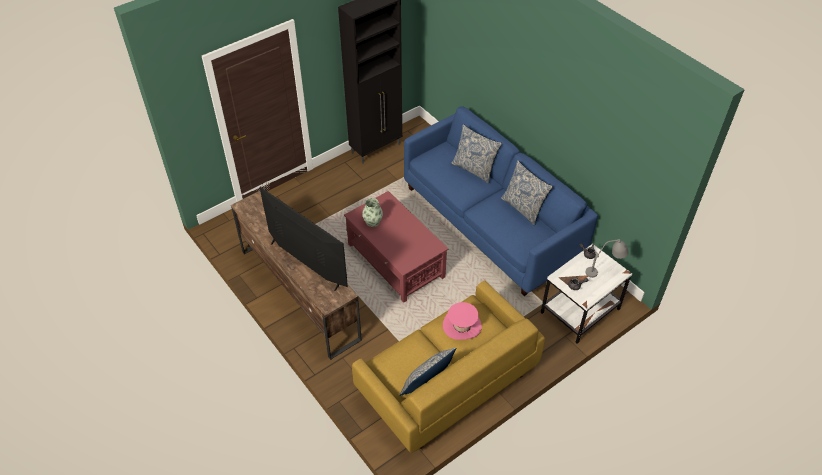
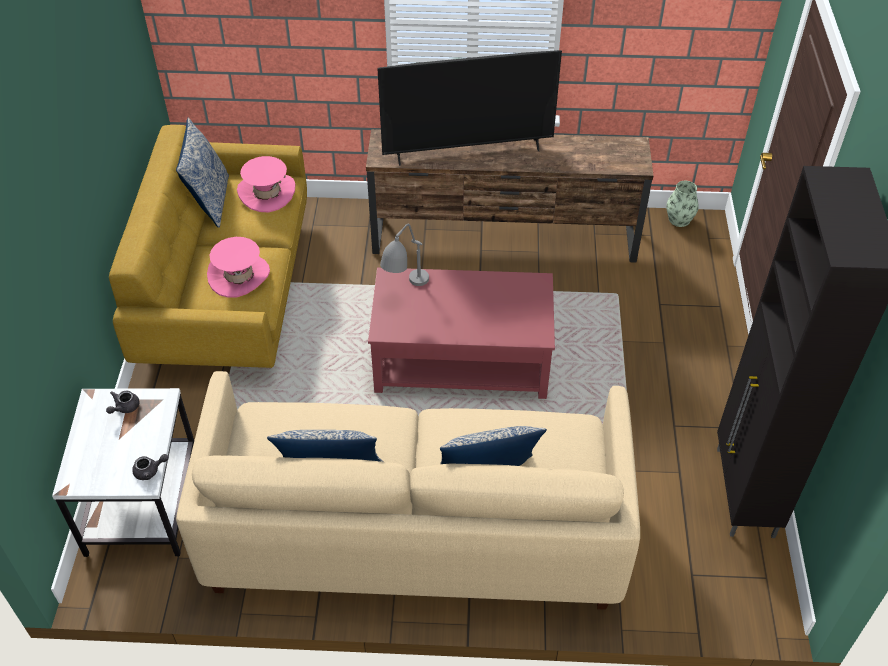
camera: 130 degrees right, 0 degrees up
(372, 221) = (506, 293): vase -> vase (679, 219)
(395, 363) = (267, 193): none -> pink hat
(491, 222) = (414, 530): blue sofa -> beige sofa
(604, 272) = (99, 462): grey table lamp -> grey table lamp (405, 292)

